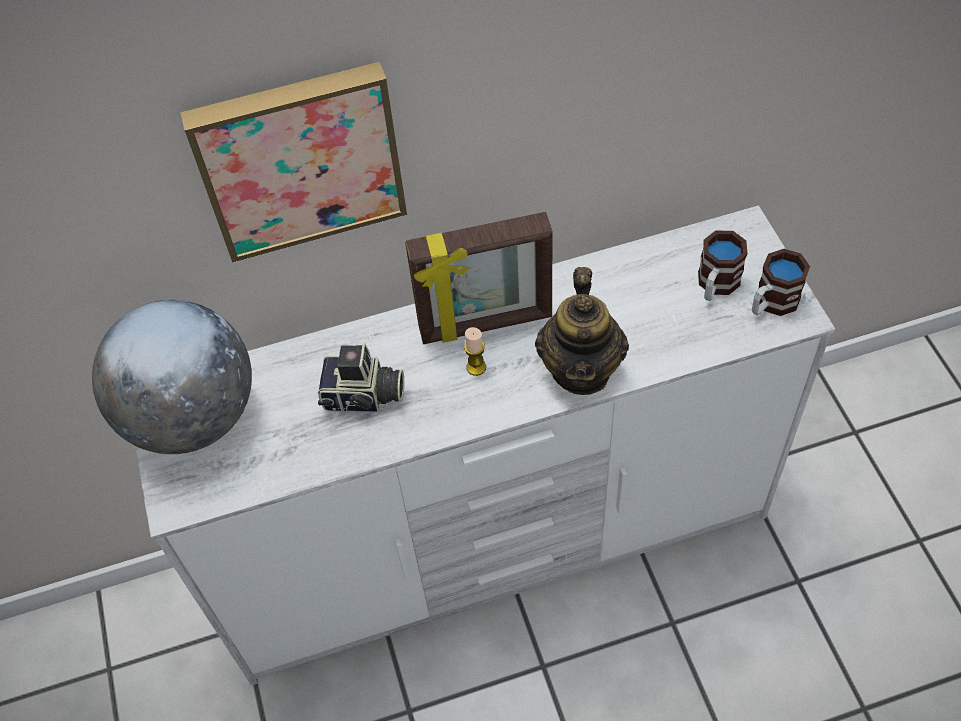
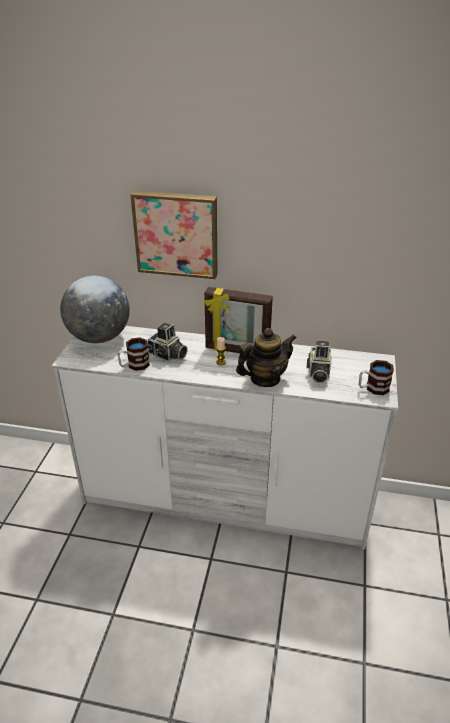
camera: 25 degrees right, 20 degrees down
(581, 369) = (265, 379): teapot -> teapot turned 150 degrees counterclockwise
(661, 311) = (318, 373): none -> camera
(715, 285) = (350, 373): mug -> mug (134, 365)

